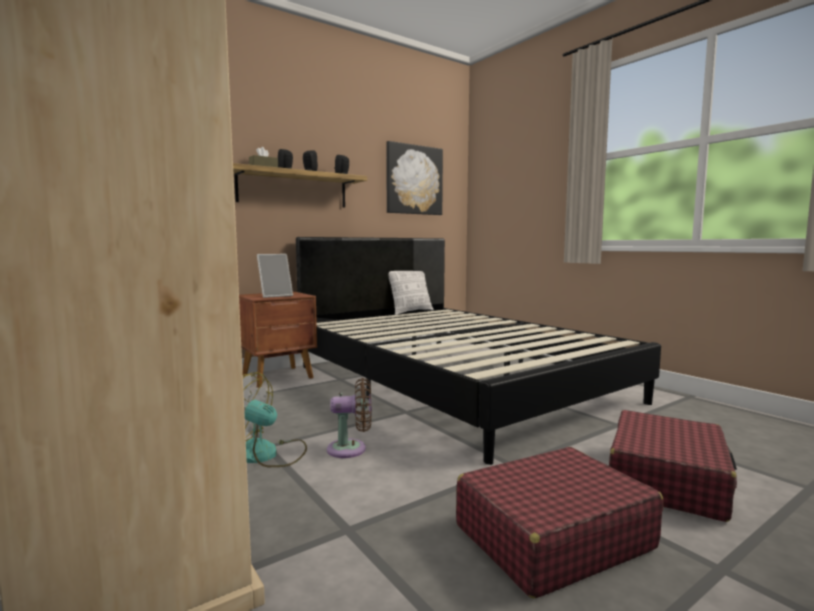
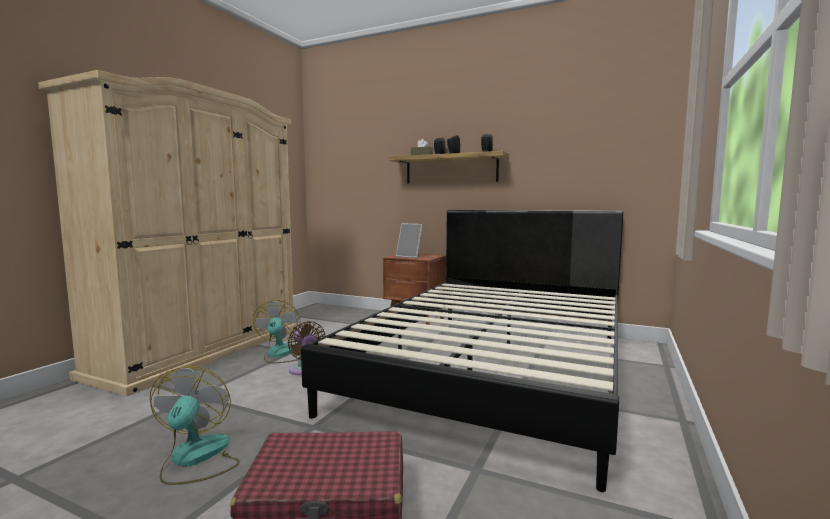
camera: 60 degrees right, 0 degrees up
(410, 312) = (560, 291): pillow -> none
(414, 180) = (587, 145): picture -> none
(552, 537) = (195, 459): red suitcase -> fan

